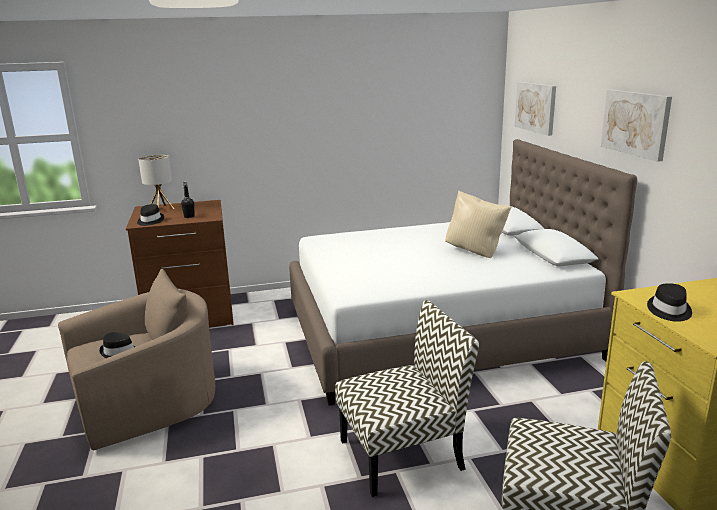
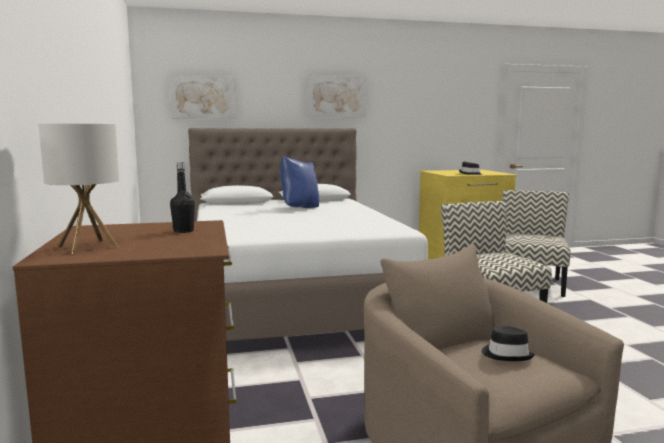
camera: 90 degrees left, 10 degrees down
(150, 221) = (188, 245): black hat -> none
(475, 251) = (299, 208): beige pillow -> blue pillow

